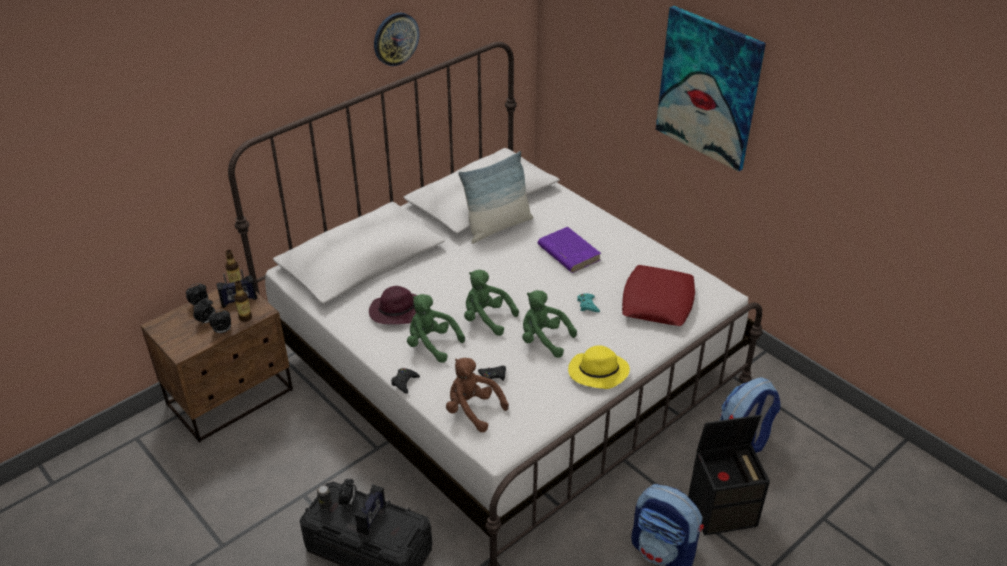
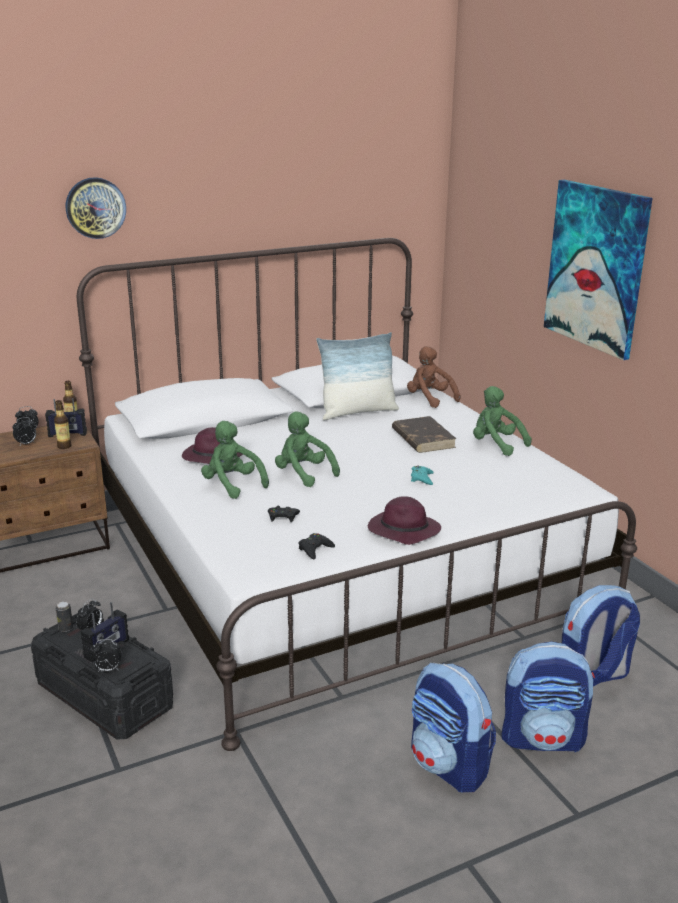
camera: 15 degrees right, 15 degrees down
(222, 331) = (35, 452): alarm clock -> alarm clock (108, 670)
(395, 38) = (279, 207): wall clock -> wall clock (95, 208)
(404, 382) = (184, 508): black game controller -> black game controller (315, 549)
(472, 410) = (242, 540): brown plush toy -> brown plush toy (429, 399)
(543, 340) = (356, 498): green plush toy -> green plush toy (496, 445)
(568, 252) = (422, 438): purple book -> brown book
(597, 373) = (402, 531): yellow hat -> purple hat
(657, 302) = (504, 486): red pillow -> none
(723, 510) = (543, 738): black storage box -> backpack

